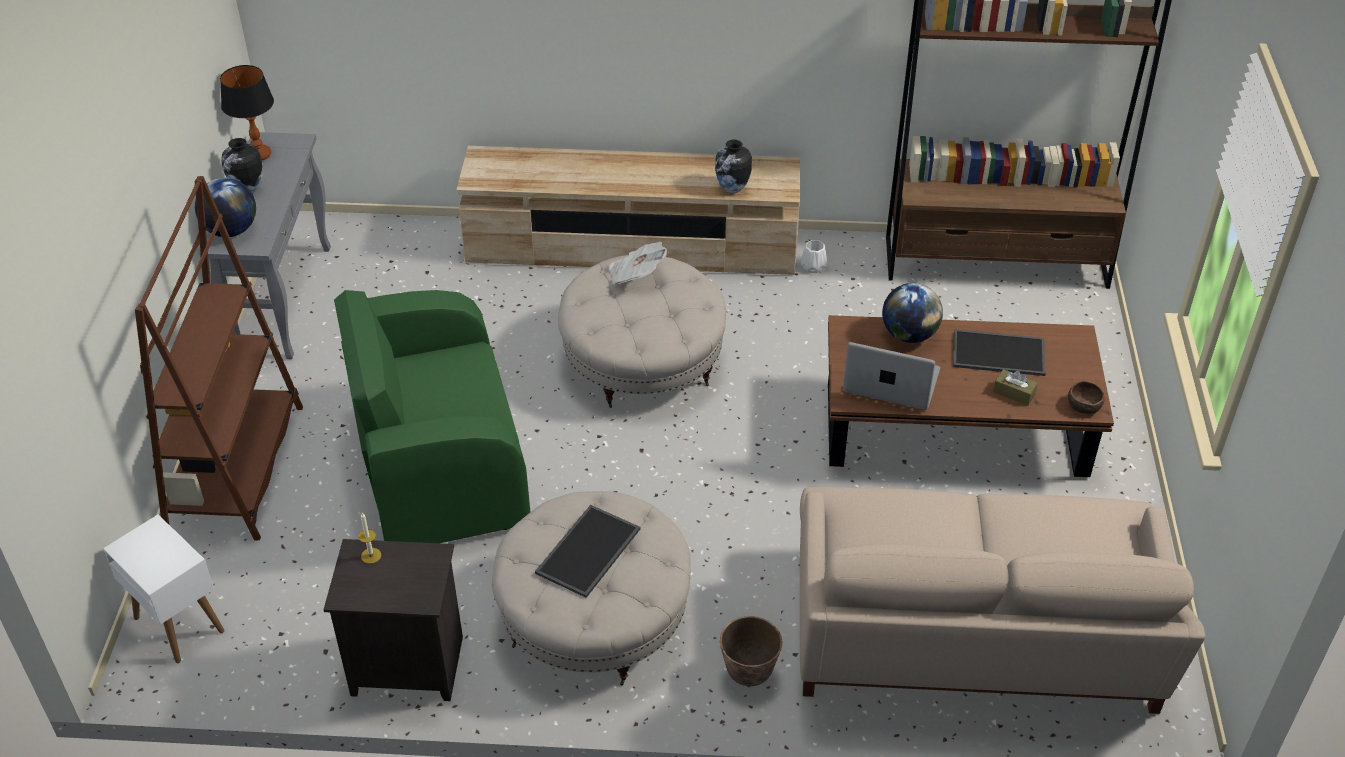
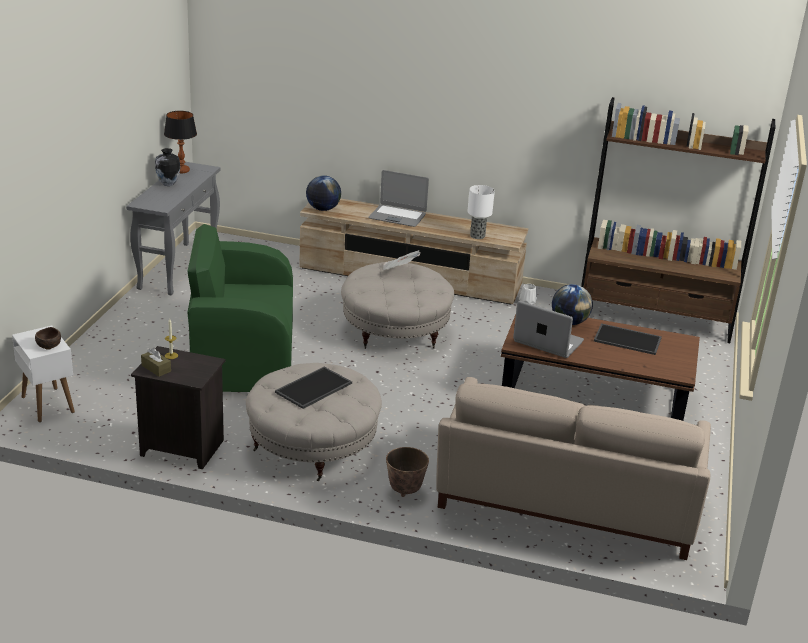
camera: 10 degrees right, 15 degrees down
(231, 231) = (149, 199): globe -> globe (323, 209)
(236, 471) = (114, 340): brown bookcase -> none
(604, 170) = (397, 216): none -> laptop
(732, 189) = (477, 236): vase -> table lamp
(1014, 393) = (630, 359): brown tissue box -> brown tissue box (156, 368)
(1084, 406) = (677, 373): brown bowl -> brown bowl (48, 345)

